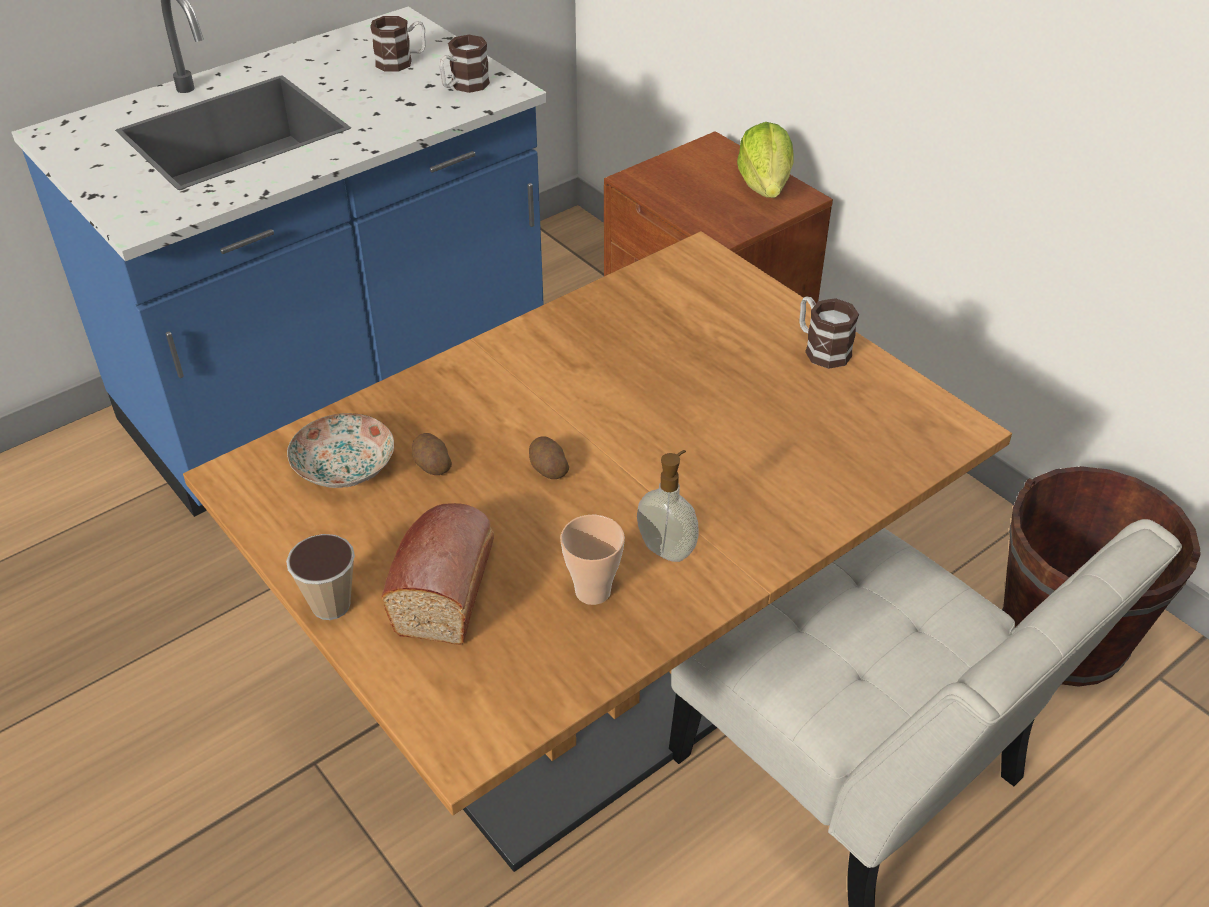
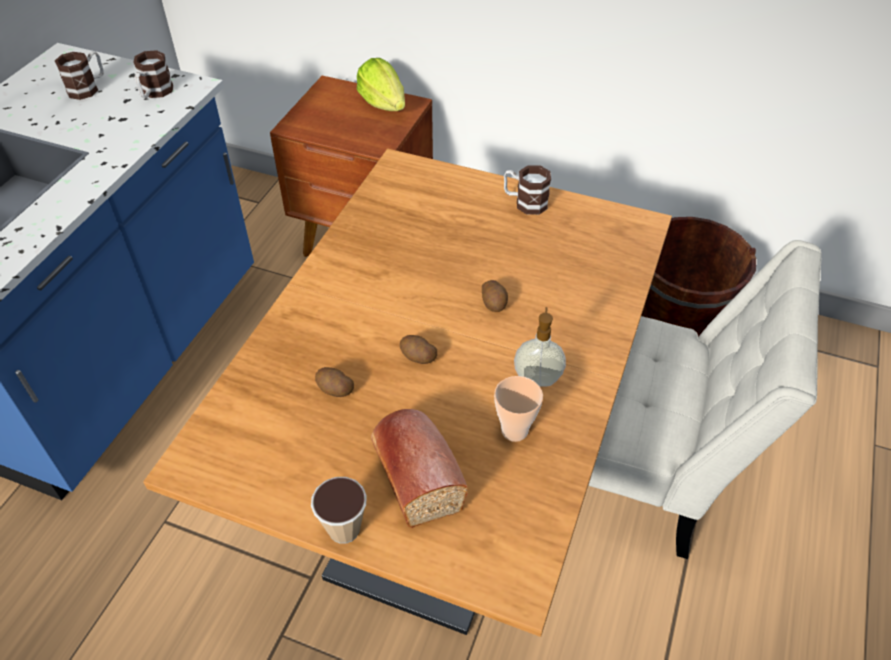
camera: 30 degrees left, 5 degrees up
(345, 466) = (271, 418): plate -> none
(685, 447) = (494, 303): none -> potato

